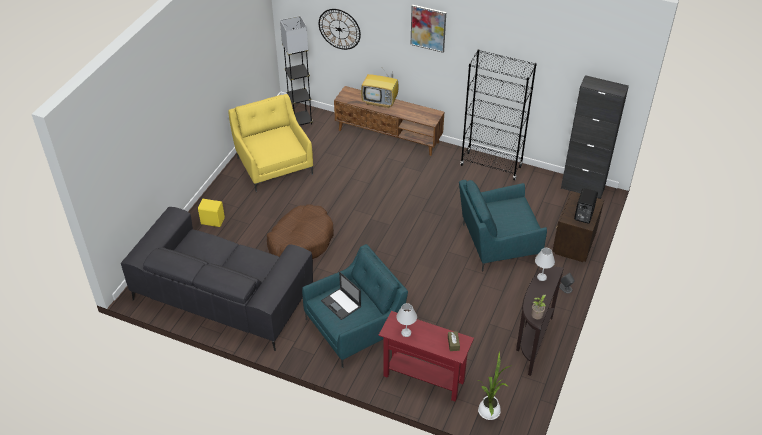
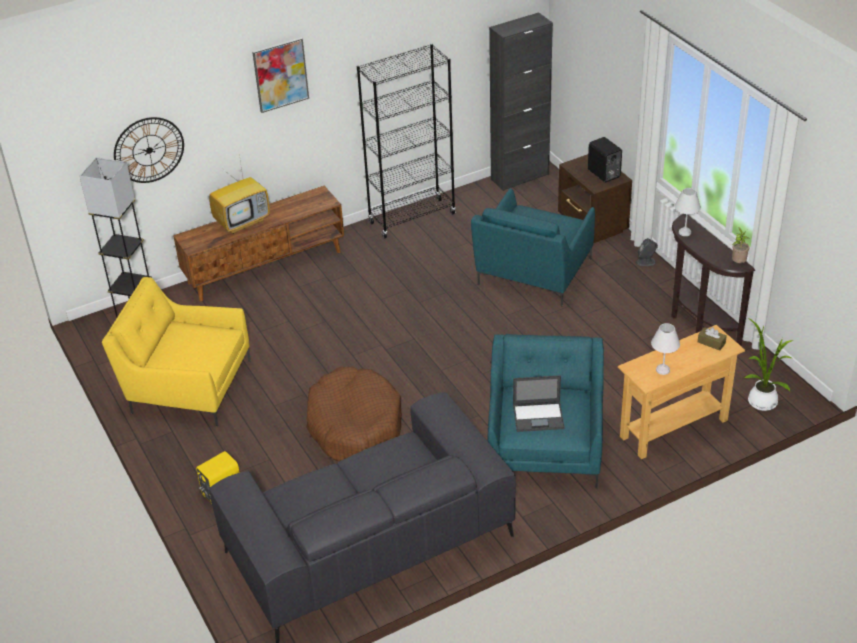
camera: 50 degrees left, 5 degrees down
(423, 378) = (673, 428): red console table -> beige console table

